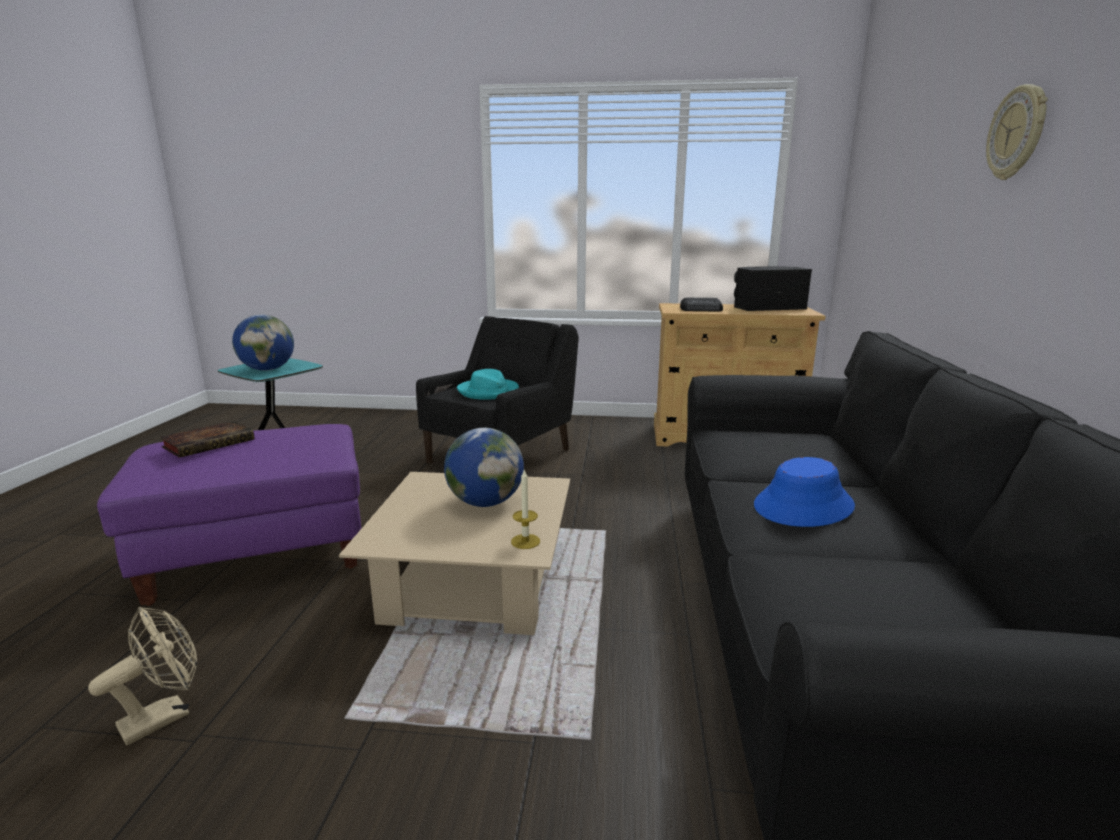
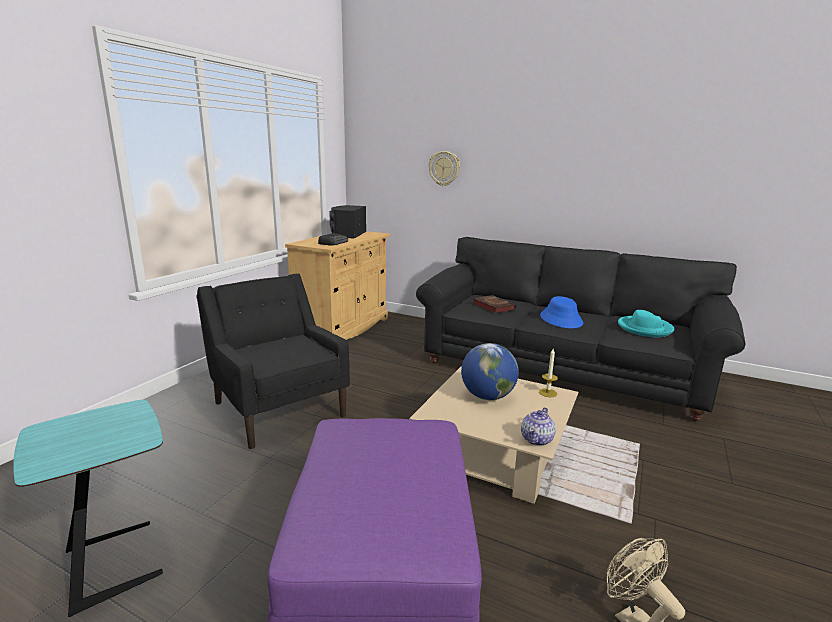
camera: 70 degrees left, 0 degrees up
(210, 443) = (360, 491): book -> book (492, 306)
(267, 369) = (104, 437): globe -> none
(381, 542) = (537, 439): none -> teapot
(488, 392) = (285, 351): turquoise hat -> turquoise hat (644, 328)
(1017, 133) = (527, 143): wall clock -> wall clock (444, 168)

